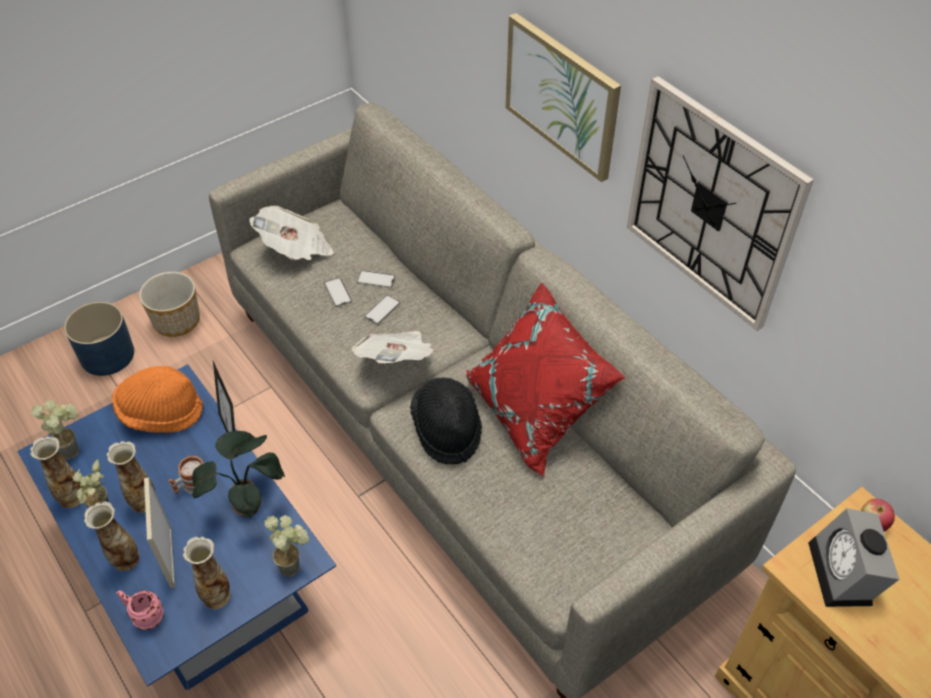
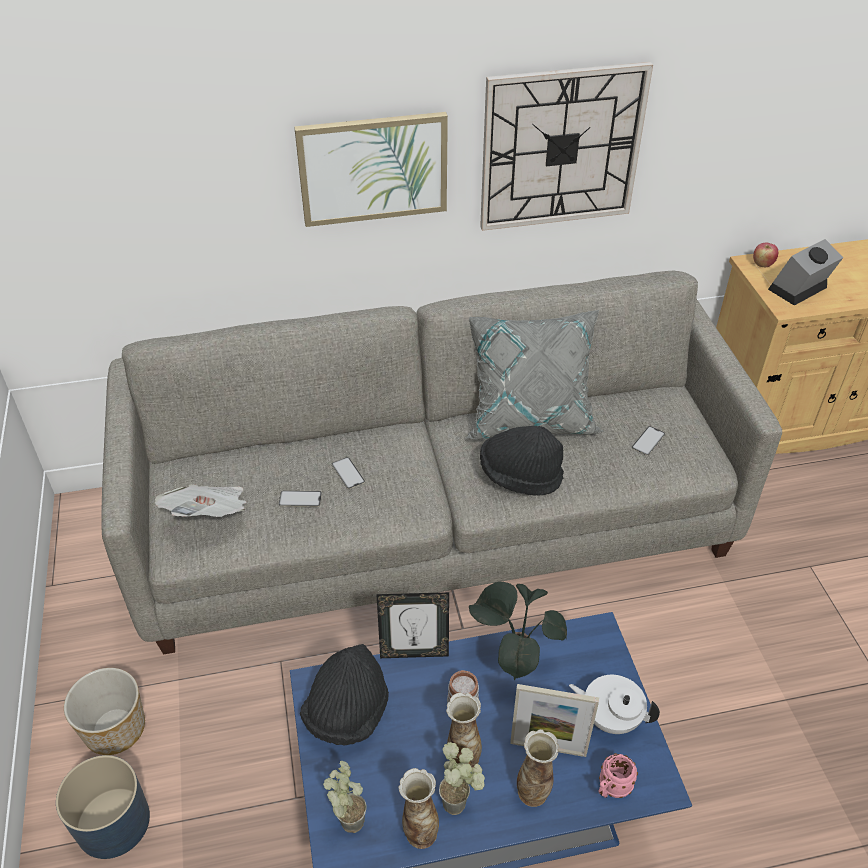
camera: 65 degrees left, 5 degrees down
(161, 413) = (347, 712): orange hat -> black hat
(216, 595) = (610, 717): vase -> white teapot
(295, 564) = (600, 642): potted plant -> none
(376, 279) = (303, 465): phone -> phone (648, 441)
(396, 360) = (417, 483): newspaper -> none
(535, 412) = (530, 416): red pillow -> grey pillow
(844, 576) = (798, 290): alarm clock -> alarm clock turned 120 degrees clockwise

